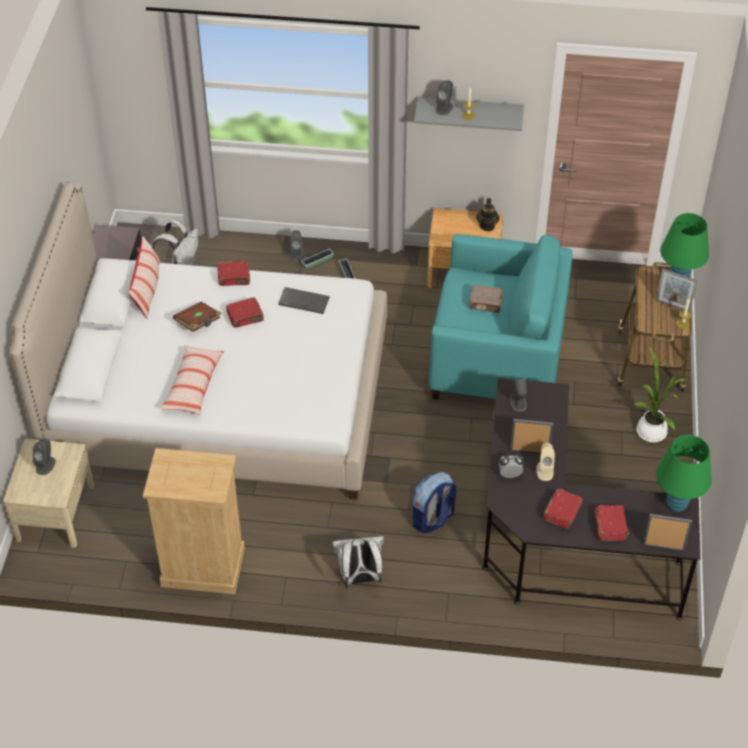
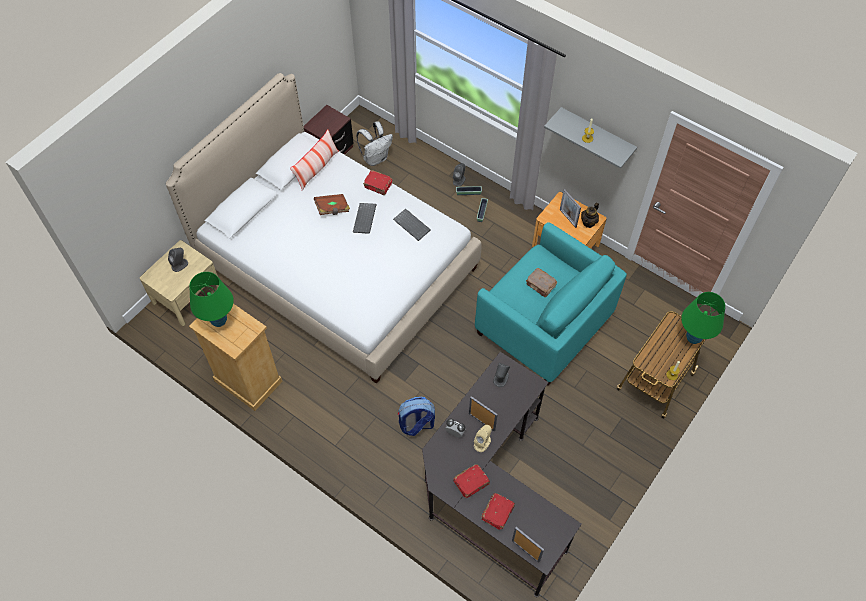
camera: 30 degrees right, 10 degrees up
(193, 386) = (297, 254): pillow -> none
(245, 317) = (365, 219): red book -> keyboard
(360, 578) = (339, 443): white backpack -> none
(444, 108) = (574, 124): grey speaker -> none
(650, 430) = (617, 436): potted plant -> none
(673, 305) = (675, 356): picture frame -> picture frame (568, 218)
(676, 504) = (559, 522): green table lamp -> green table lamp (219, 320)

